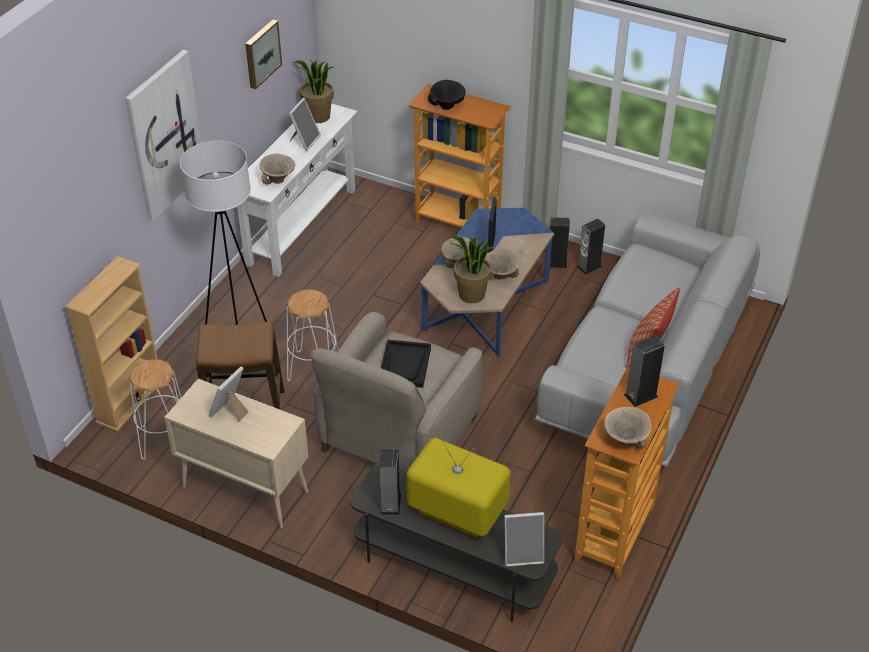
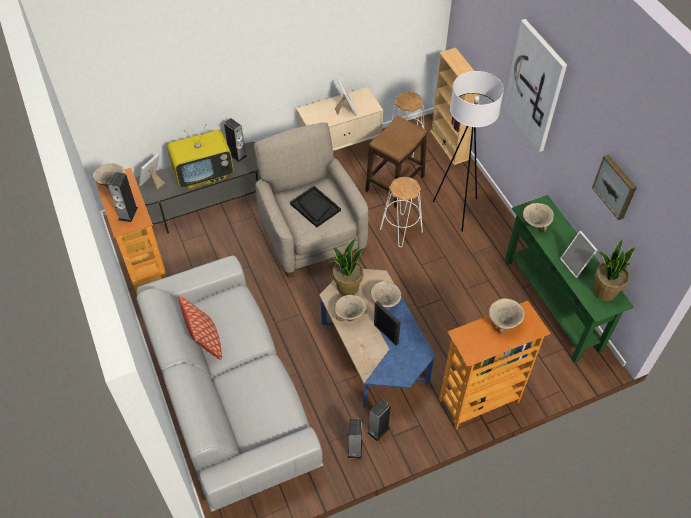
camera: 130 degrees right, 10 degrees up
(301, 226) = (552, 304): white console table -> green console table
(447, 107) = (503, 322): black bowl -> beige bowl

